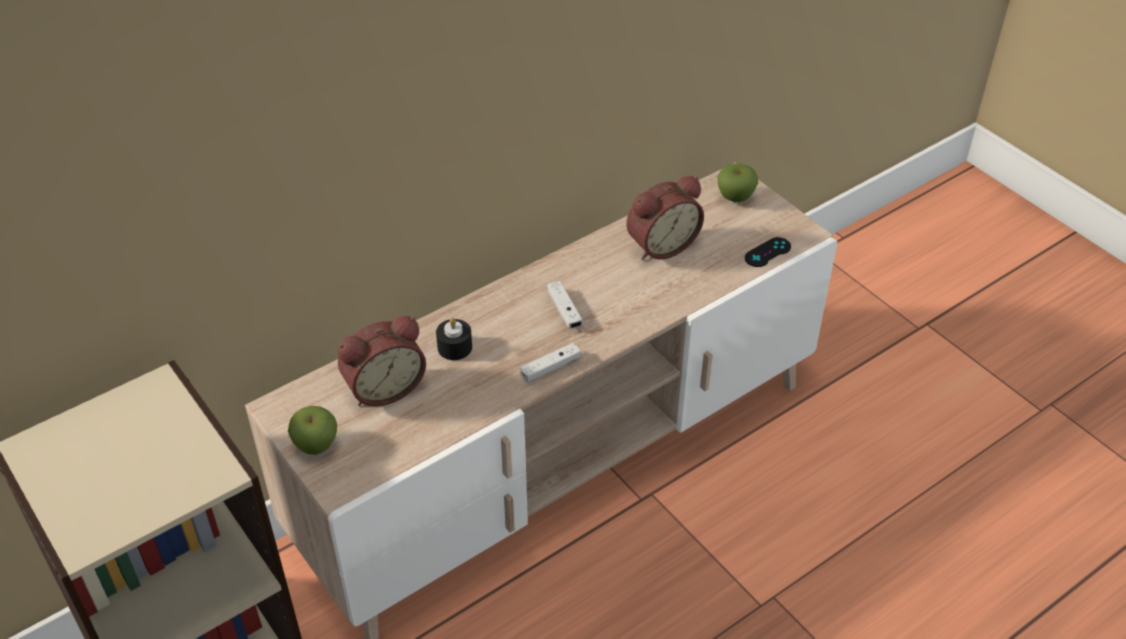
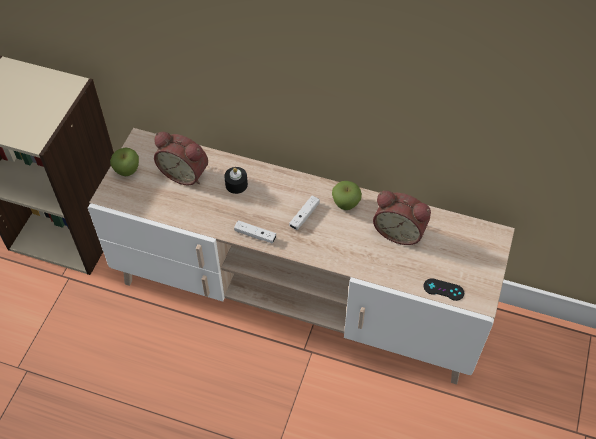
camera: 55 degrees right, 10 degrees up
(735, 197) = (479, 246): apple -> apple (345, 204)

